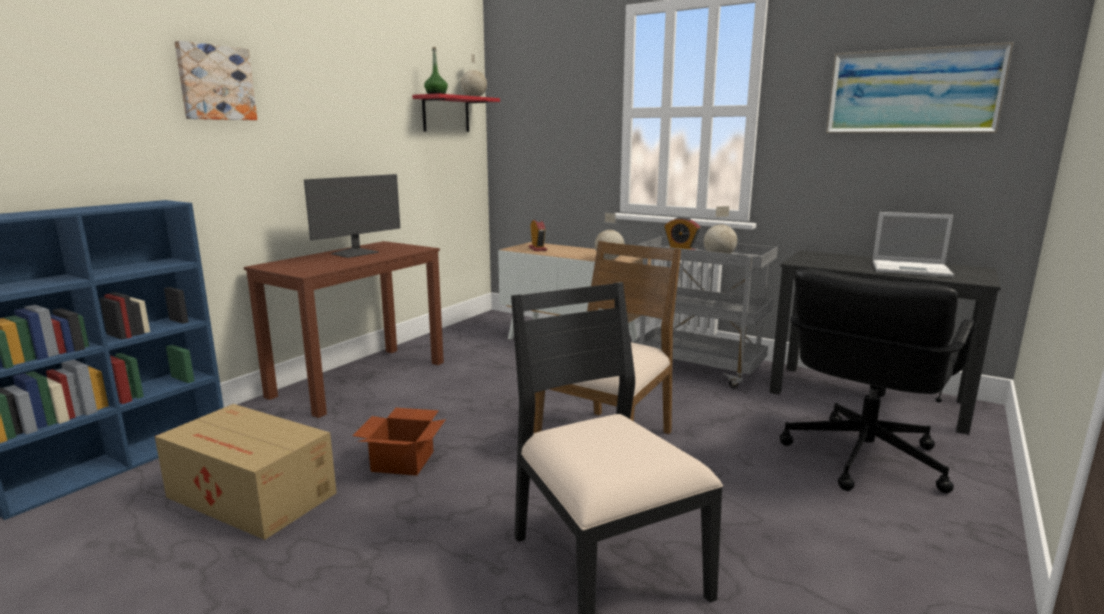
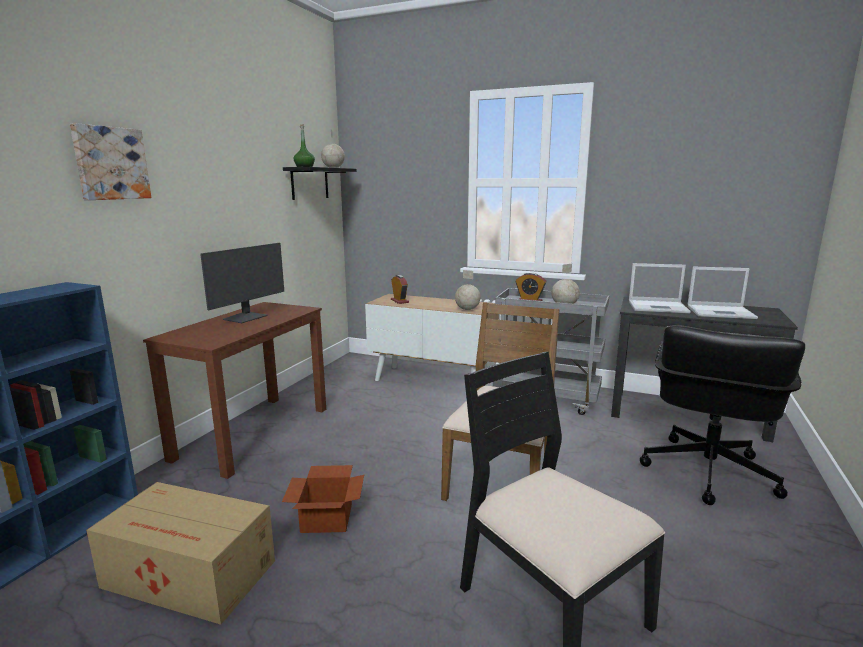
camera: 10 degrees left, 0 degrees up
(446, 114) = (309, 183): red shelf -> black shelf
(834, 261) = (659, 307): none -> laptop
(912, 91) = (712, 169): picture -> none

